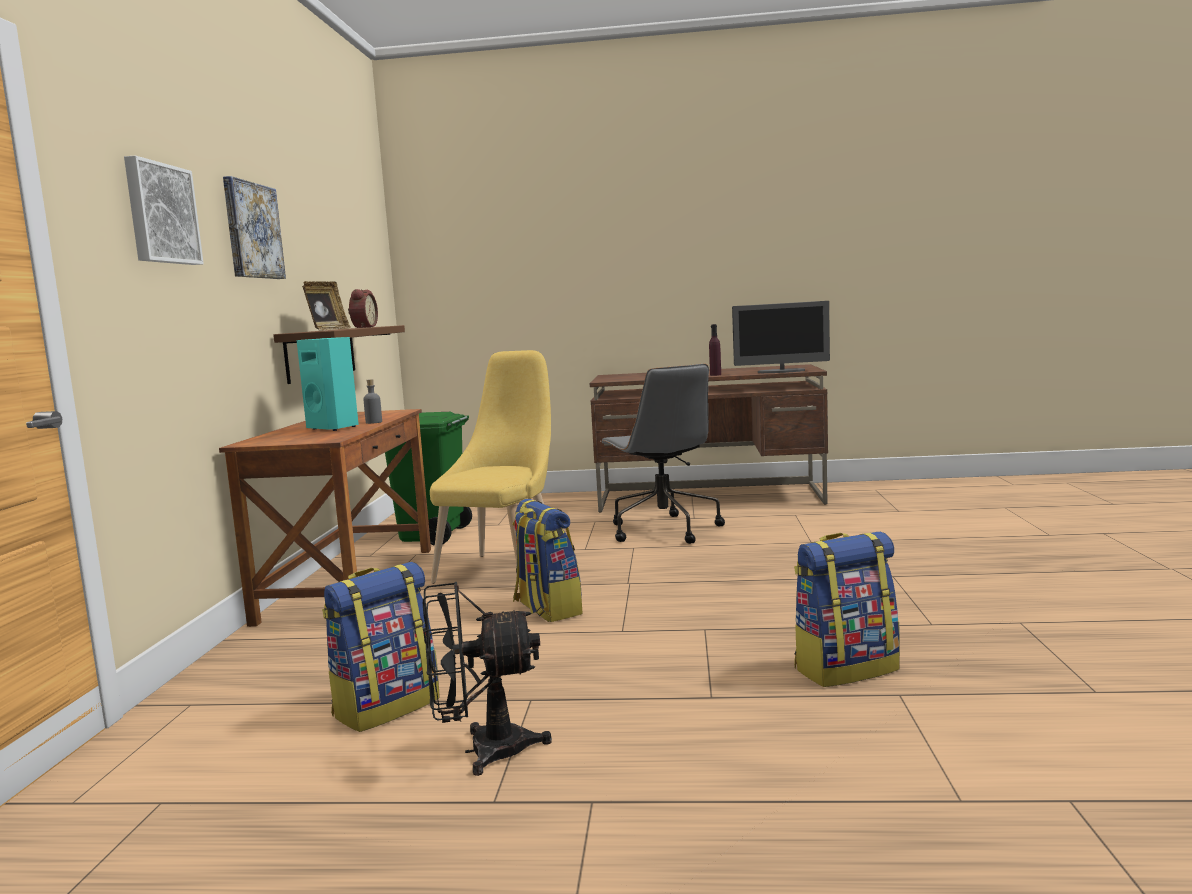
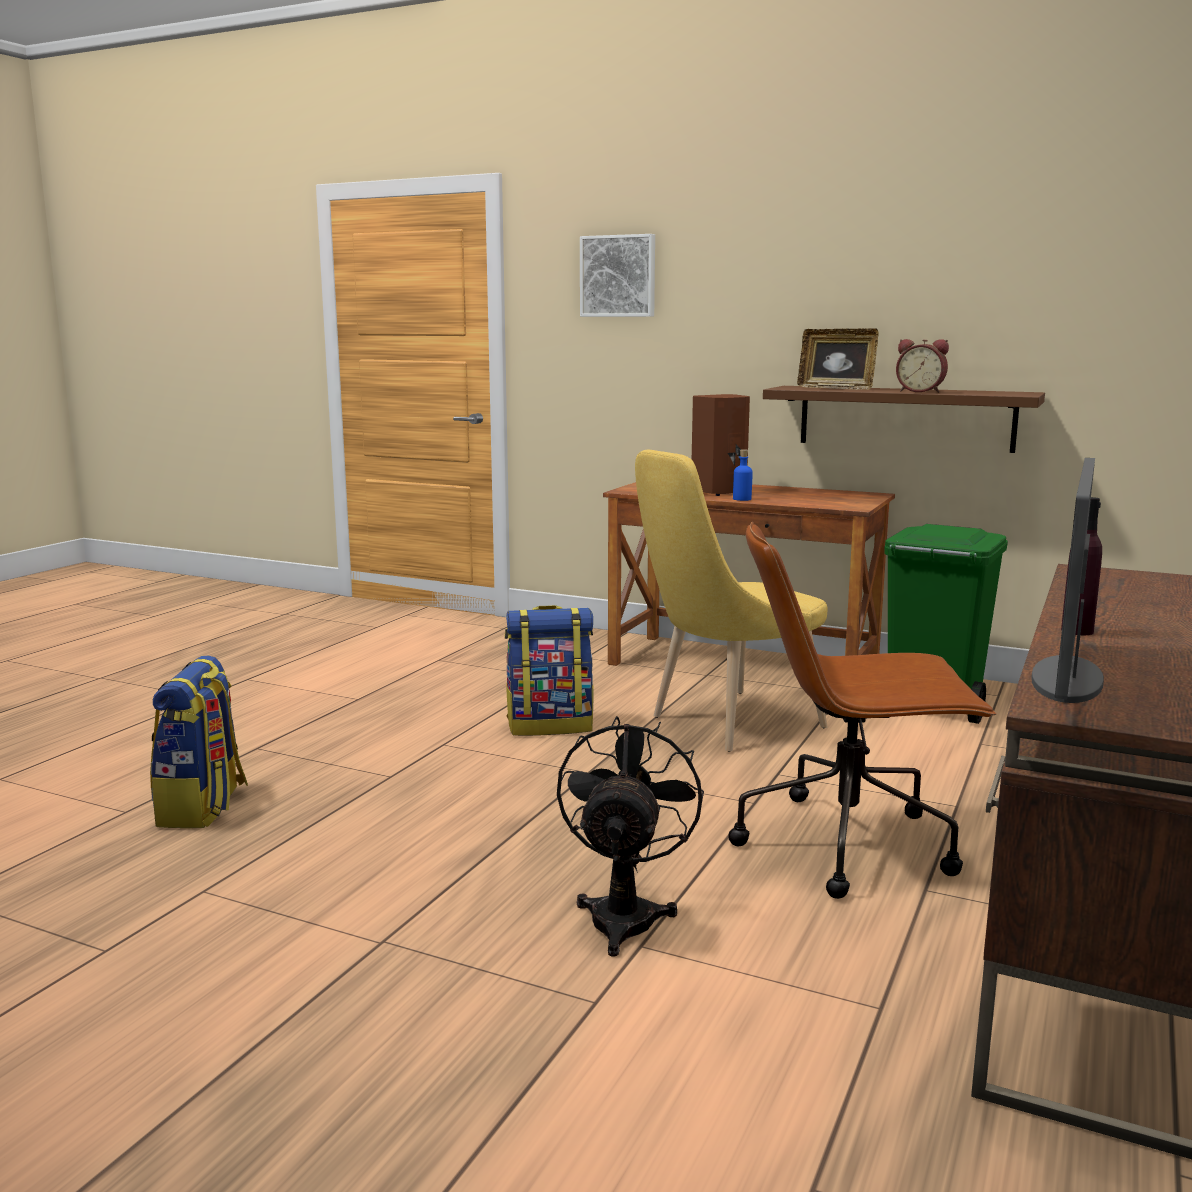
camera: 110 degrees right, 5 degrees up
(252, 231) = (768, 274): picture -> none
(335, 428) = (720, 492): turquoise speaker -> brown speaker
(374, 422) = (742, 499): grey bottle -> blue bottle
(386, 707) = (416, 665): backpack -> none
(483, 751) = (308, 681): black fan -> black fan (625, 914)
(503, 568) = (727, 724): yellow chair -> yellow chair turned 105 degrees clockwise
(663, 530) = (849, 843): grey office chair -> brown office chair

